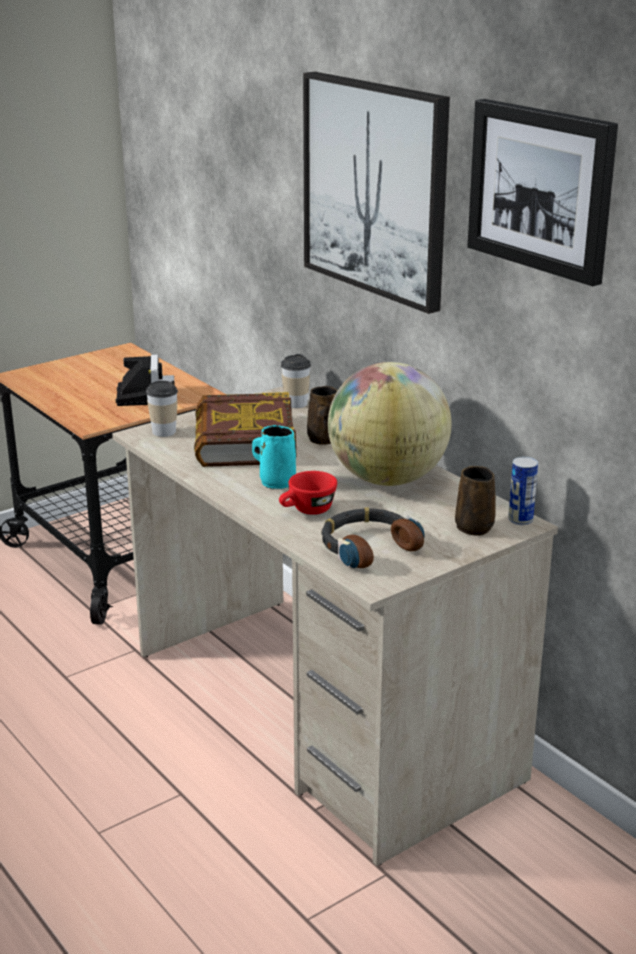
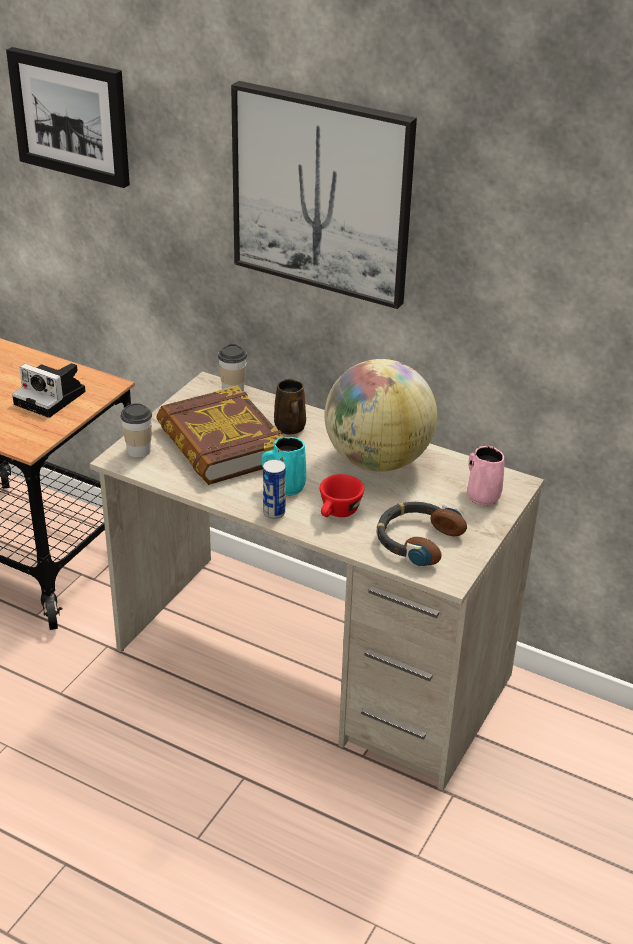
camera: 25 degrees left, 10 degrees up
(145, 395) = (52, 398): camera -> camera turned 150 degrees clockwise
(474, 526) = (482, 495): brown mug -> pink mug
(520, 520) = (512, 479): can -> can (274, 513)
(541, 189) = (525, 204): picture -> picture (71, 116)

